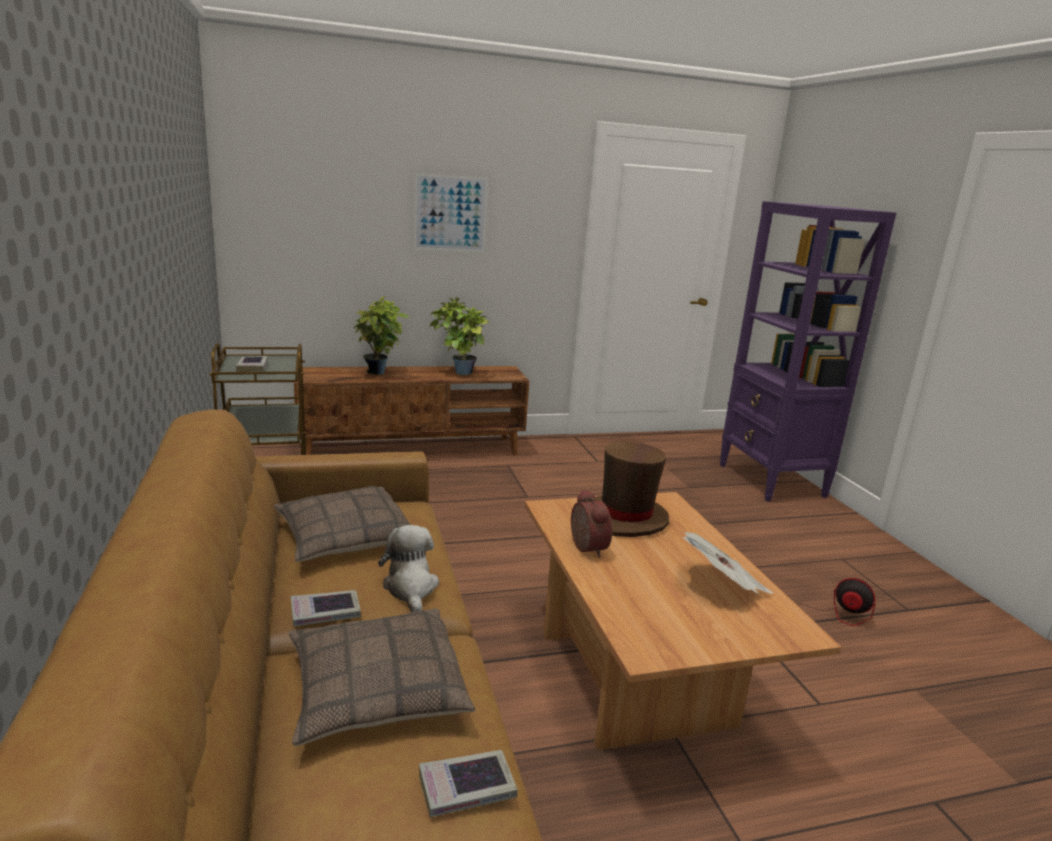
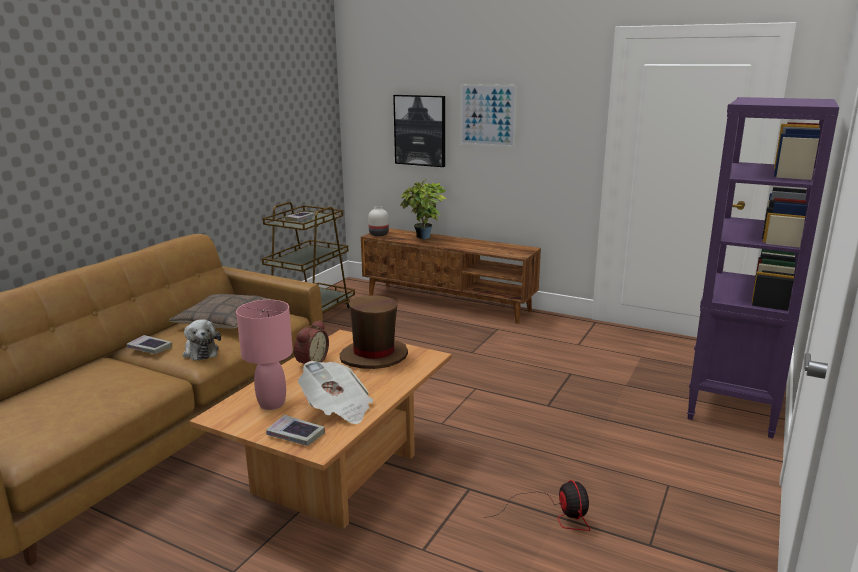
camera: 45 degrees right, 0 degrees up
(312, 376) = (378, 234): none -> white vase
(354, 232) = (420, 130): none -> picture
(376, 689) = (105, 381): pillow -> none
(410, 588) = (201, 351): plush toy -> plush toy turned 120 degrees clockwise
(458, 373) = (481, 246): potted plant -> none
(467, 788) = (57, 426): book -> book (295, 435)
(659, 610) = (272, 403): none -> pink table lamp

